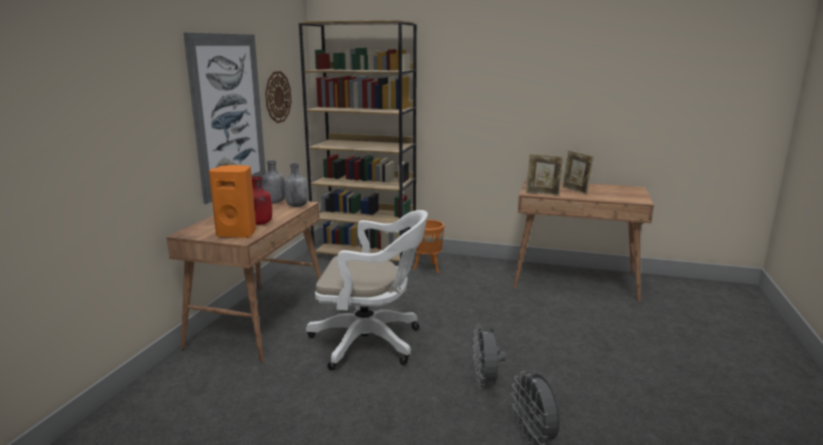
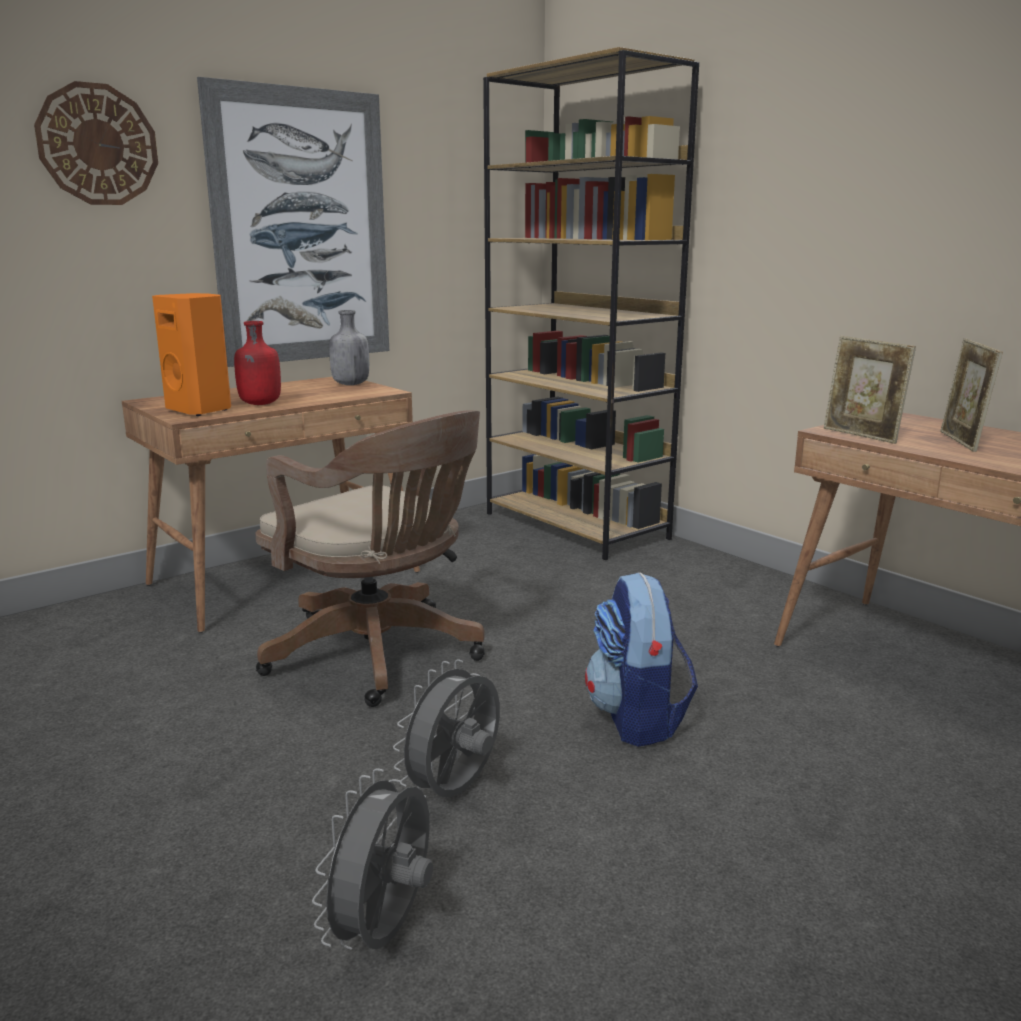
camera: 35 degrees right, 0 degrees up
(277, 97) = (439, 213): wall clock -> wall clock (98, 145)
(297, 206) = (367, 392): grey bottle -> none
(371, 342) = (381, 655): white office chair -> brown office chair
(428, 268) = (654, 570): orange planter -> none
(507, 332) = (637, 719): none -> backpack

